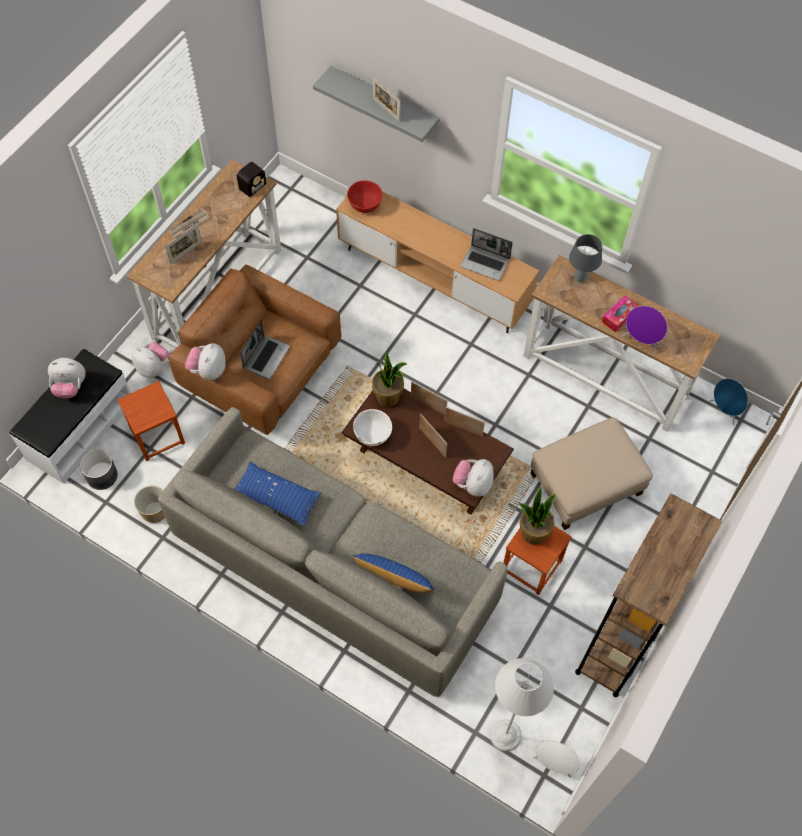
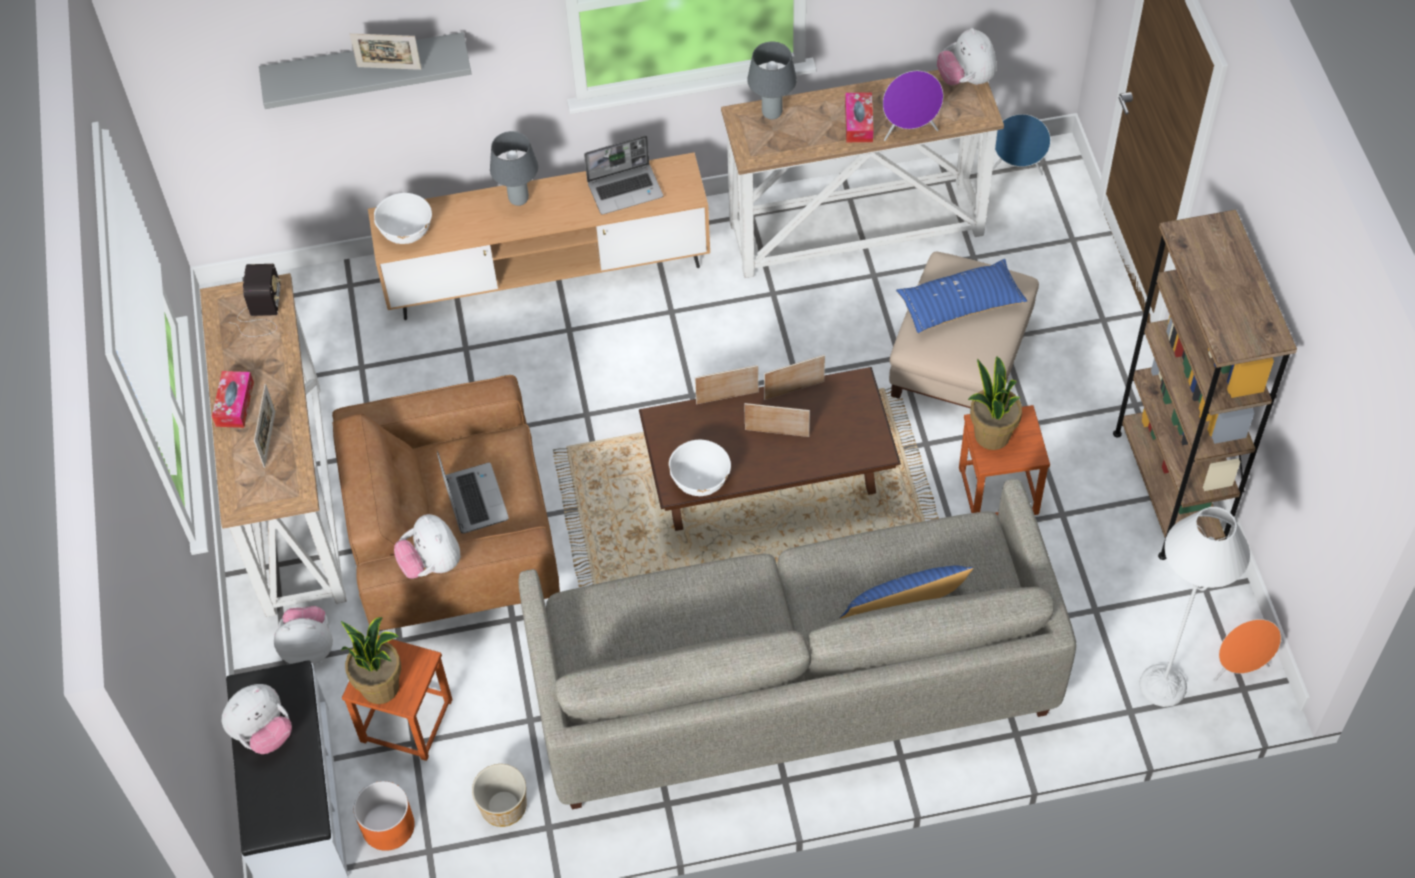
camera: 40 degrees left, 5 degrees down
(101, 475) = (387, 826): grey planter -> orange planter
(189, 225) = (235, 404): newspaper -> tissue box
(277, 497) = (674, 635): blue pillow -> blue pillow (960, 304)
(365, 204) = (406, 231): red bowl -> white bowl
(388, 397) = (672, 426): potted plant -> potted plant (381, 686)
(431, 229) = (519, 200): none -> grey table lamp
(473, 484) = (871, 440): plush toy -> plush toy (966, 79)
(553, 763) = (1239, 668): white speaker -> orange speaker

